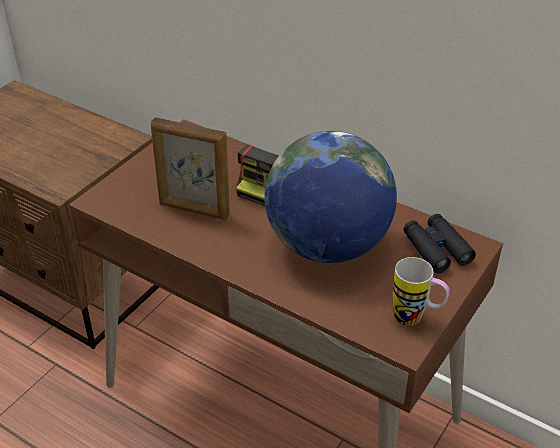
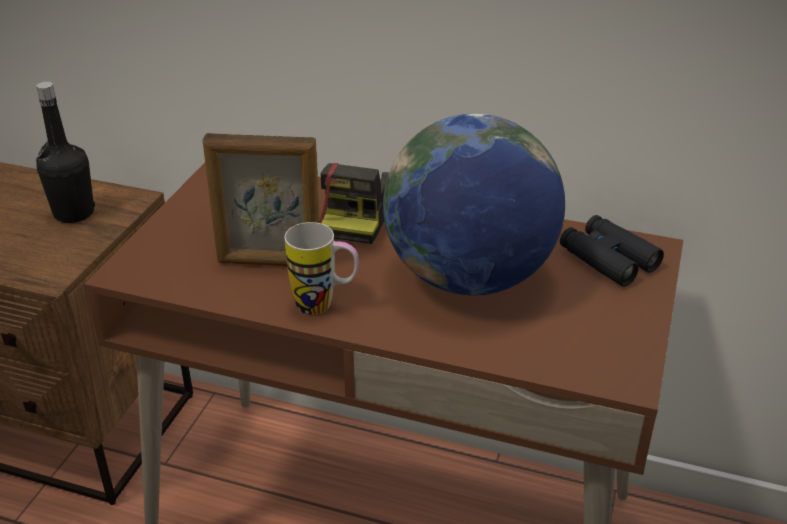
camera: 15 degrees left, 5 degrees down
(88, 144) = (74, 213): none -> black bottle
(416, 319) = (625, 346): mug -> mug (325, 305)

